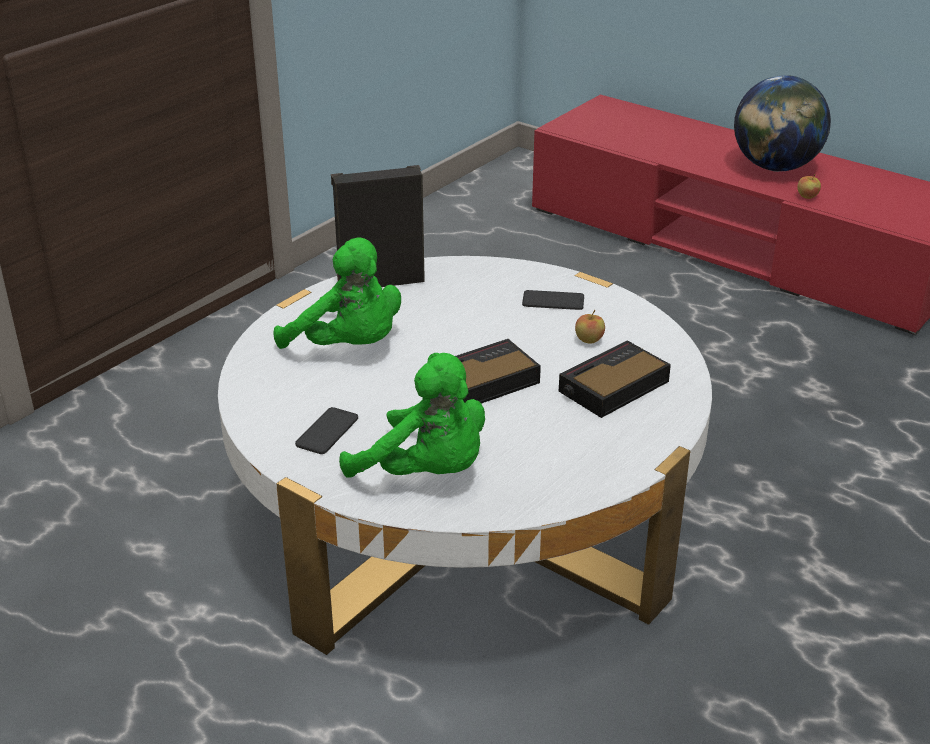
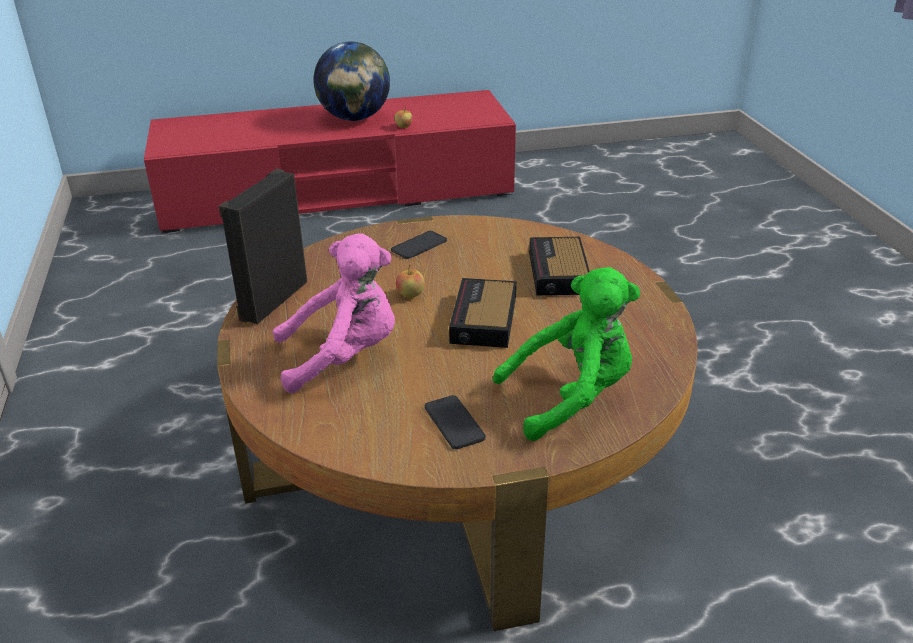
camera: 50 degrees left, 0 degrees up
(348, 347) = (344, 357): green plush toy -> pink plush toy
(465, 514) = (458, 454): white coffee table -> brown coffee table
(589, 340) = (489, 255): apple -> apple (410, 295)

